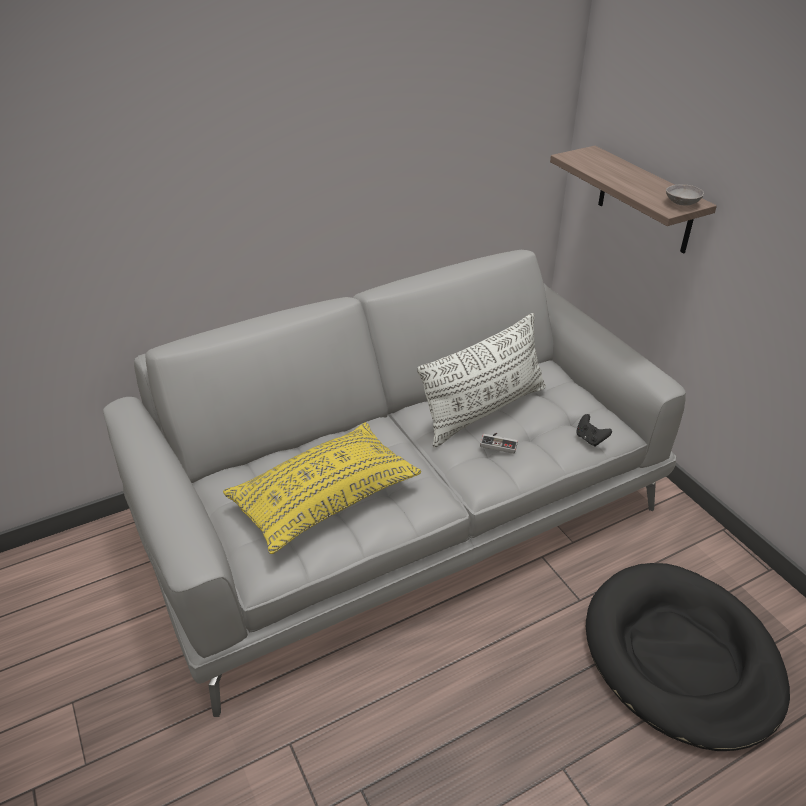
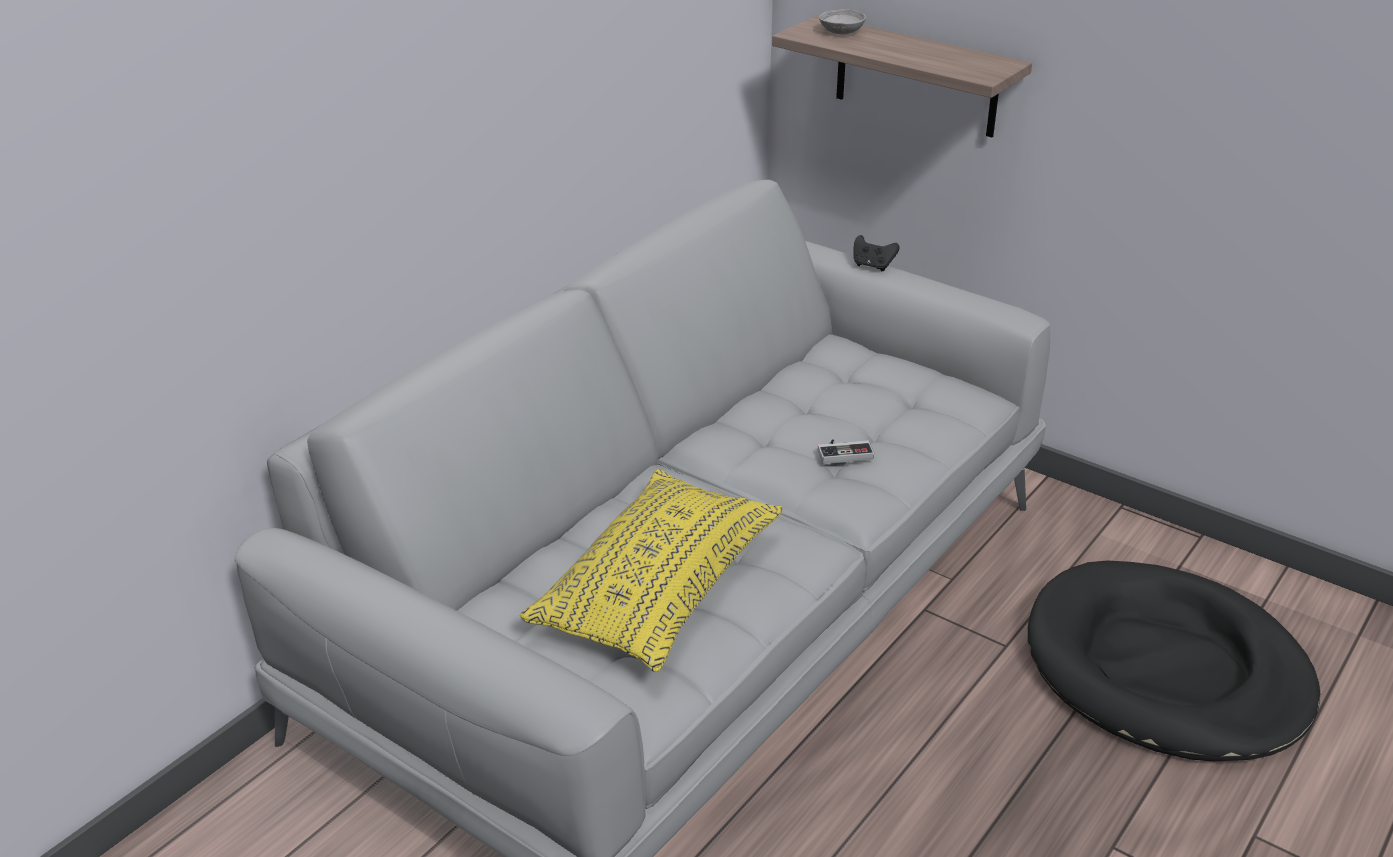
camera: 25 degrees left, 5 degrees down
(484, 411) = (792, 418): white pillow -> none
(590, 439) = (954, 416): black game controller -> black game controller (872, 266)
(682, 203) = (991, 66): grey bowl -> grey bowl (841, 32)

